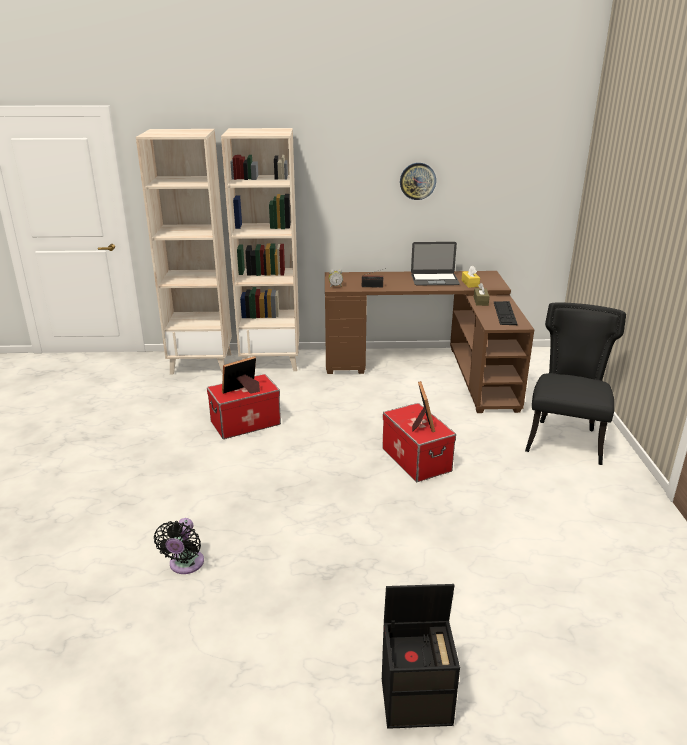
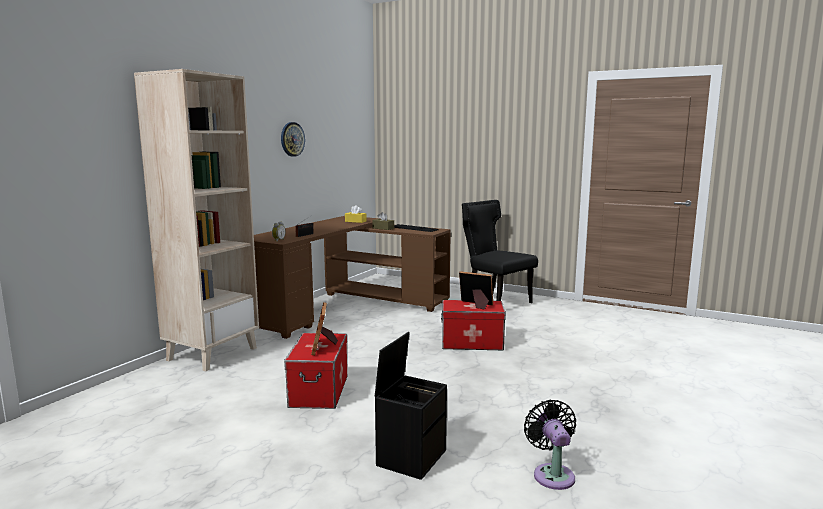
camera: 60 degrees left, 15 degrees down
(185, 565) = (552, 474): black fan -> black fan turned 135 degrees counterclockwise
(202, 363) = (140, 387): beige bookcase -> none
(417, 700) = (755, 410): black storage box -> black storage box (411, 456)
(434, 279) = (328, 224): laptop -> none

